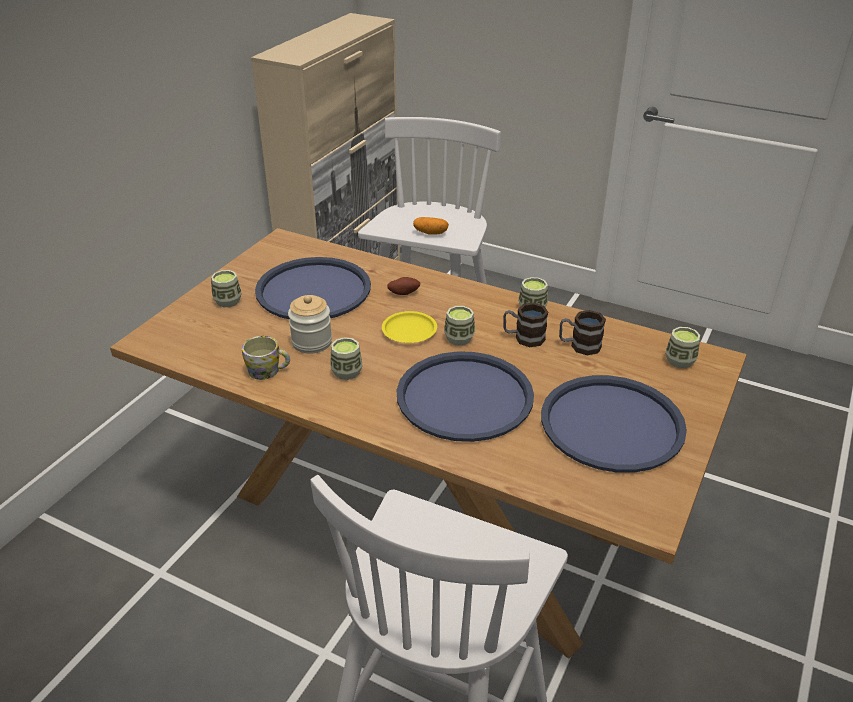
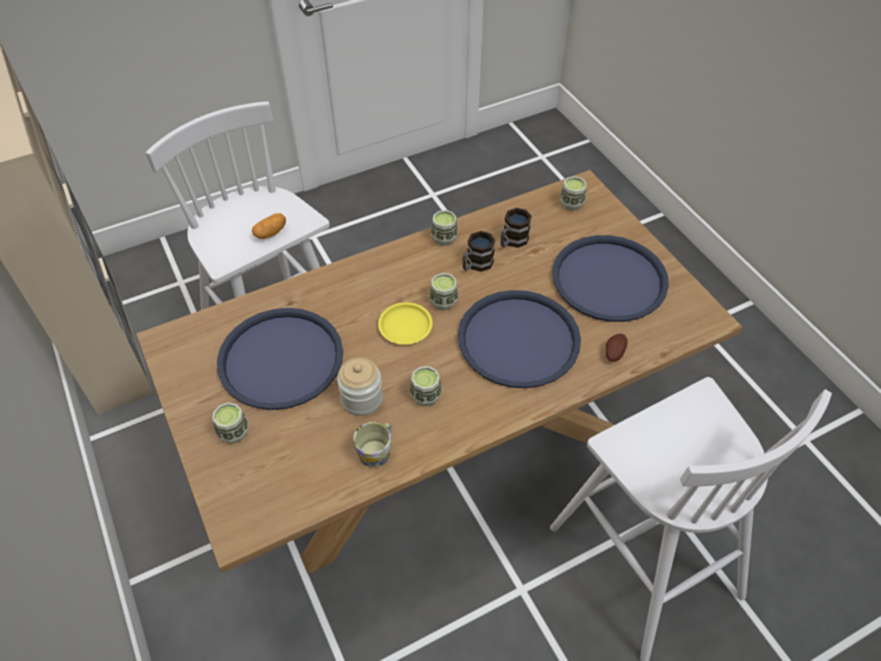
camera: 55 degrees left, 15 degrees up
(404, 293) = (347, 300): potato -> potato (613, 353)

